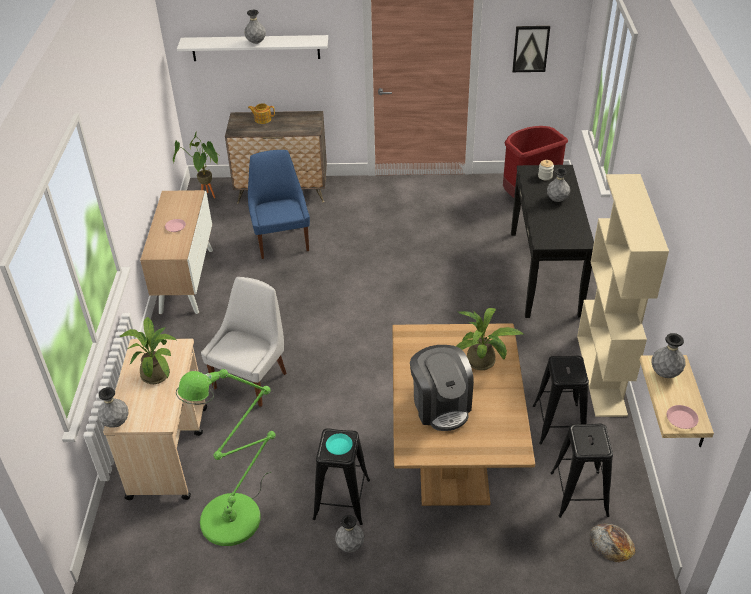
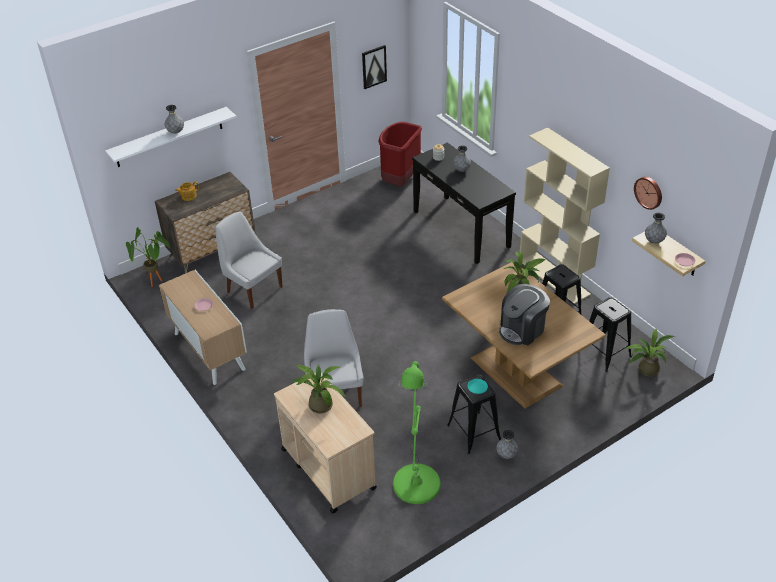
camera: 35 degrees left, 0 degrees up
(116, 423) = (330, 447): grey vase -> none
(281, 240) = (253, 289): blue chair -> white chair
(441, 405) = (522, 329): coffee machine -> coffee machine turned 105 degrees clockwise
(612, 542) = (645, 369): bread -> potted plant
(692, 303) = (649, 192): none -> wall clock

